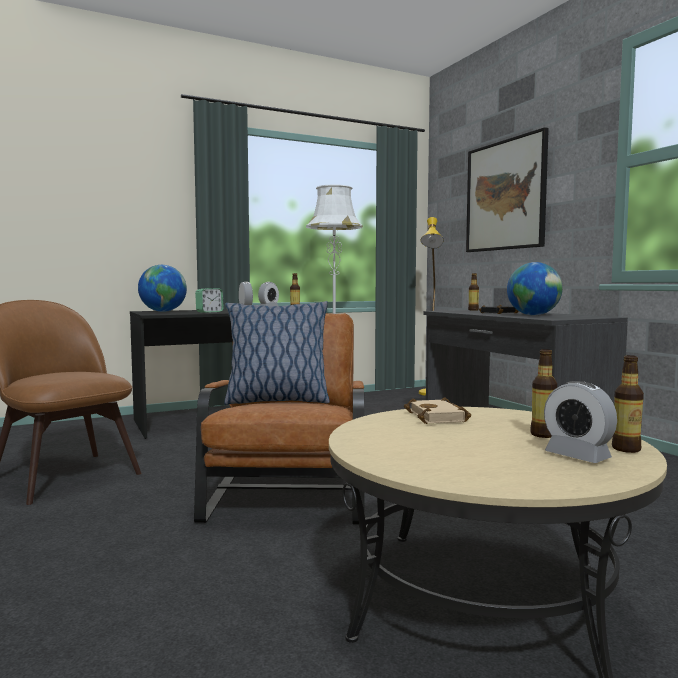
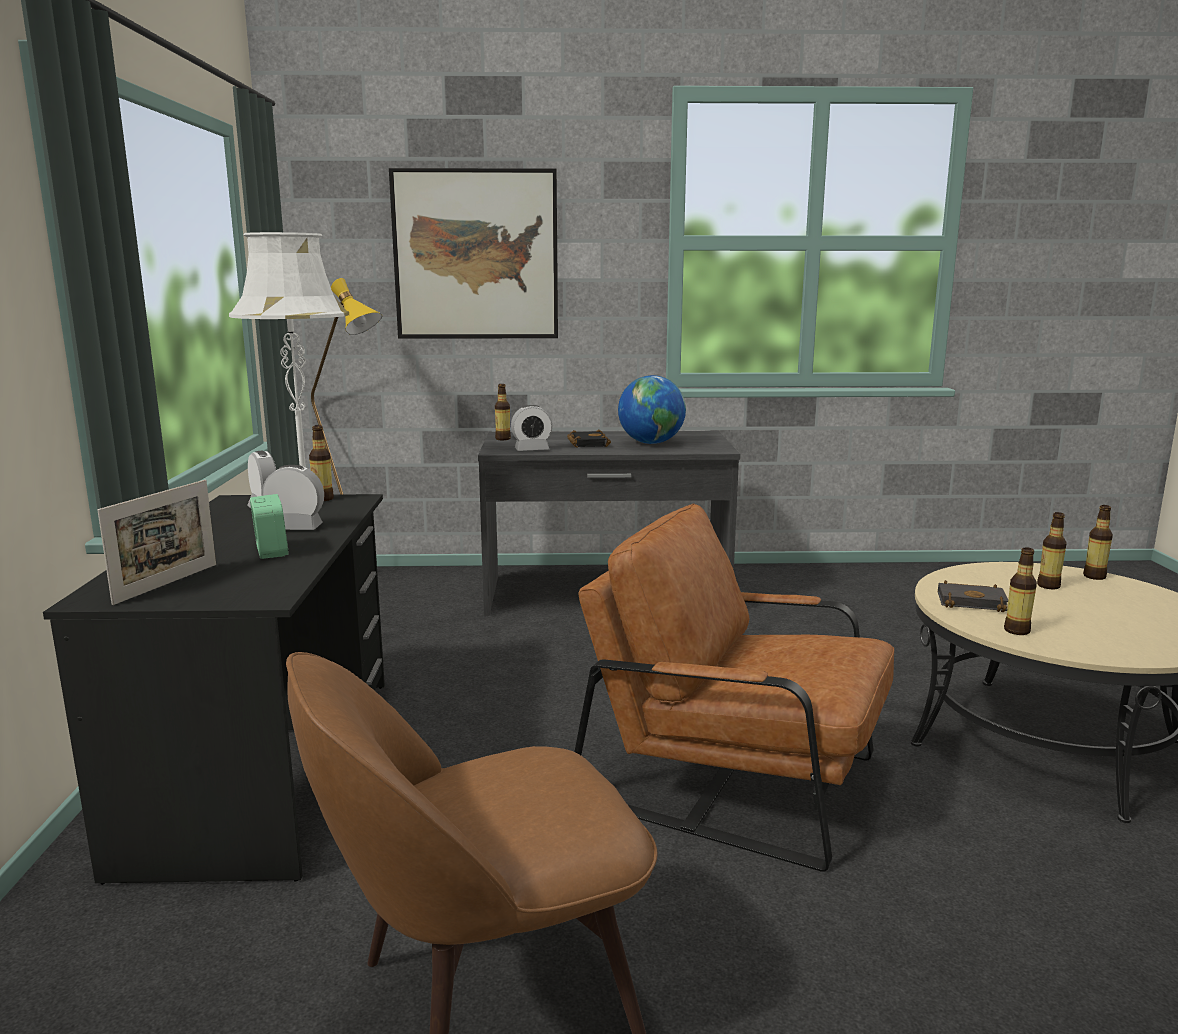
camera: 65 degrees left, 10 degrees up
(163, 311) = (167, 583): globe -> picture frame
(276, 401) = (776, 659): pillow -> none
(381, 427) = (1016, 631): none -> bottle
(439, 417) = (972, 602): beige book -> black book
(577, 456) = (1119, 593): alarm clock -> alarm clock (532, 449)

